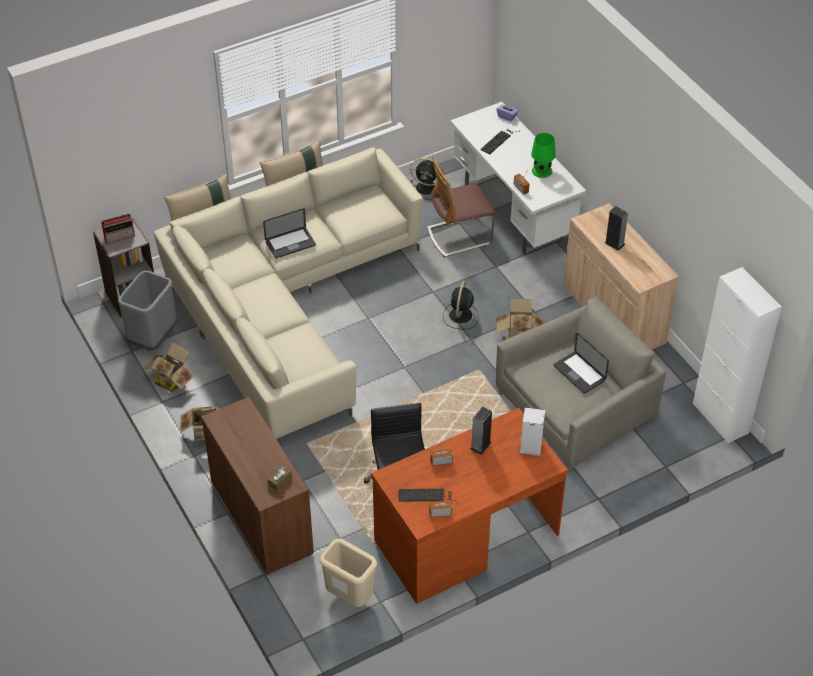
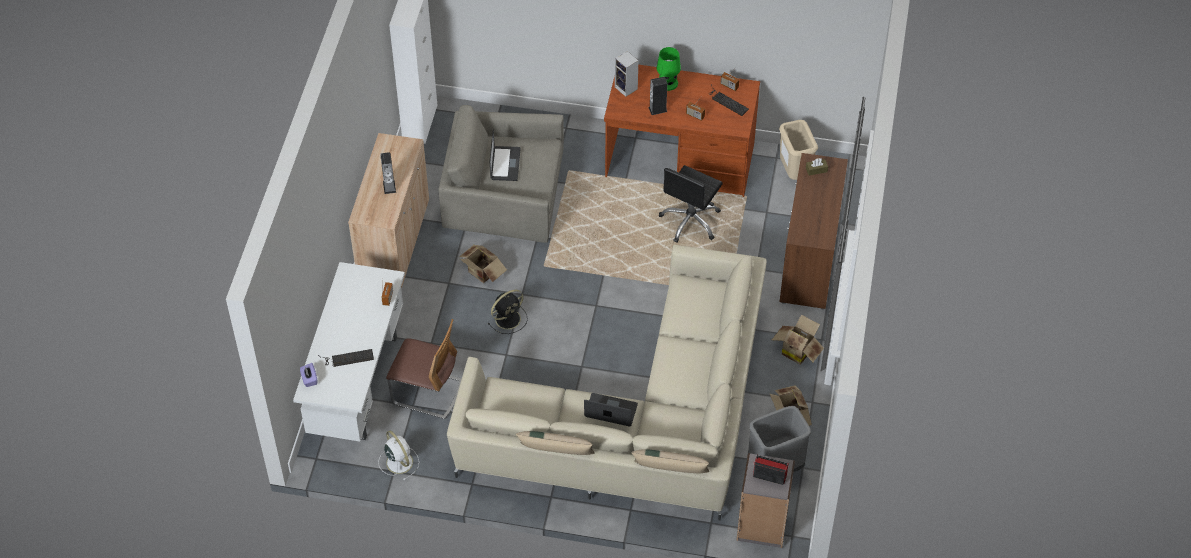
camera: 140 degrees left, 5 degrees up
(427, 188) = (399, 461): black fan -> white fan
(541, 171) = (350, 303): green table lamp -> green table lamp (668, 83)

